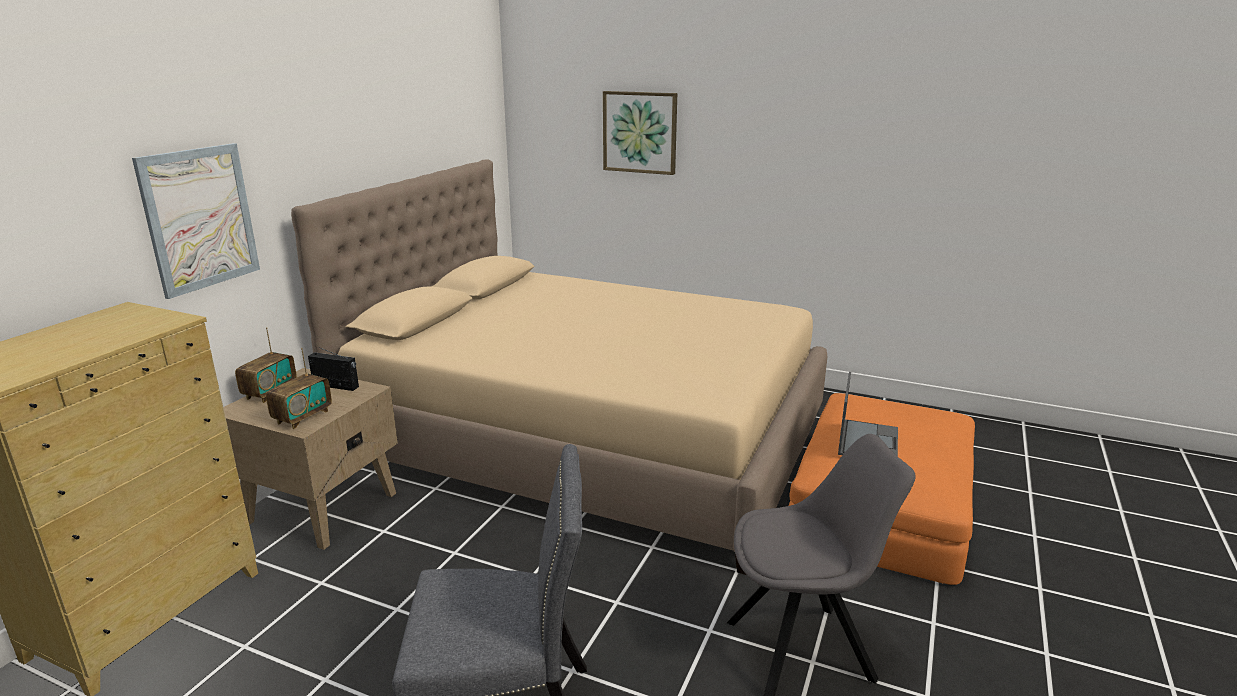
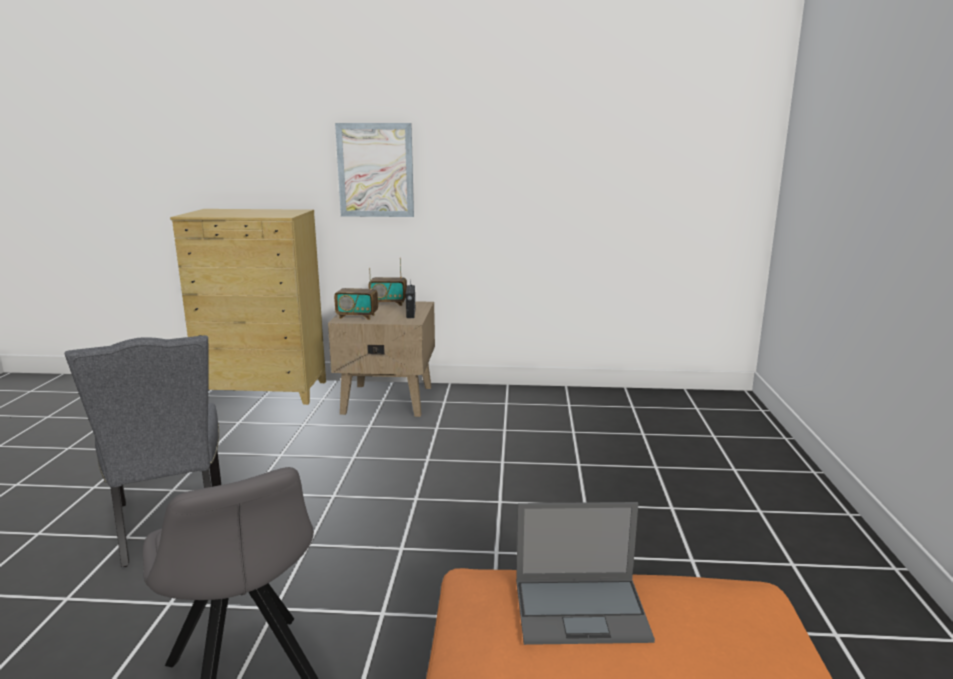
camera: 70 degrees right, 5 degrees down
(587, 438) = (577, 472): beige bed -> none
(640, 132) = (863, 153): picture -> none

